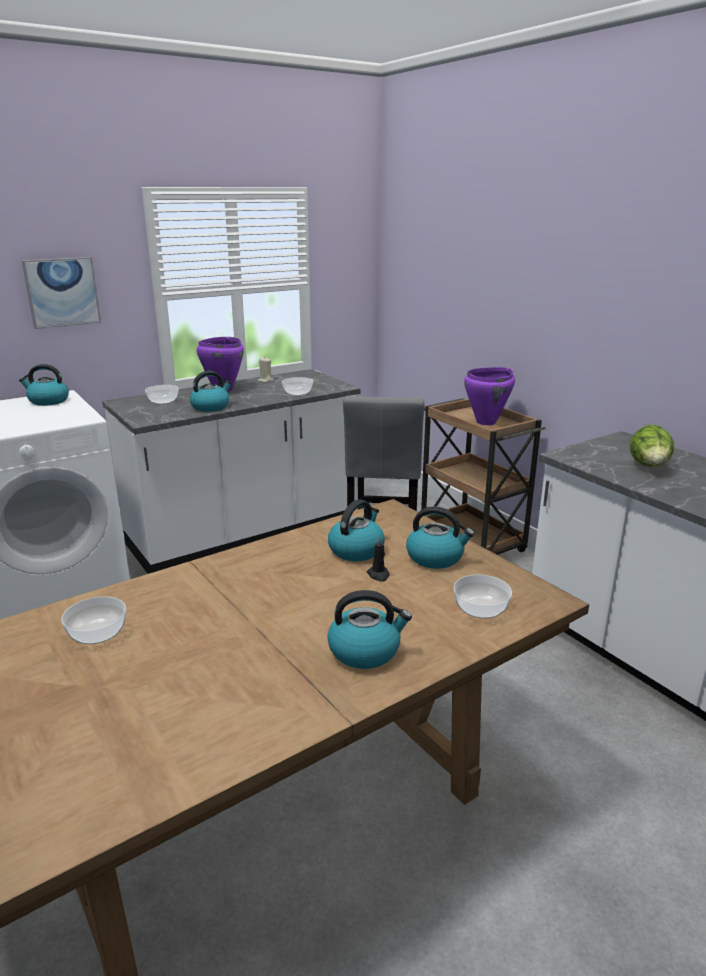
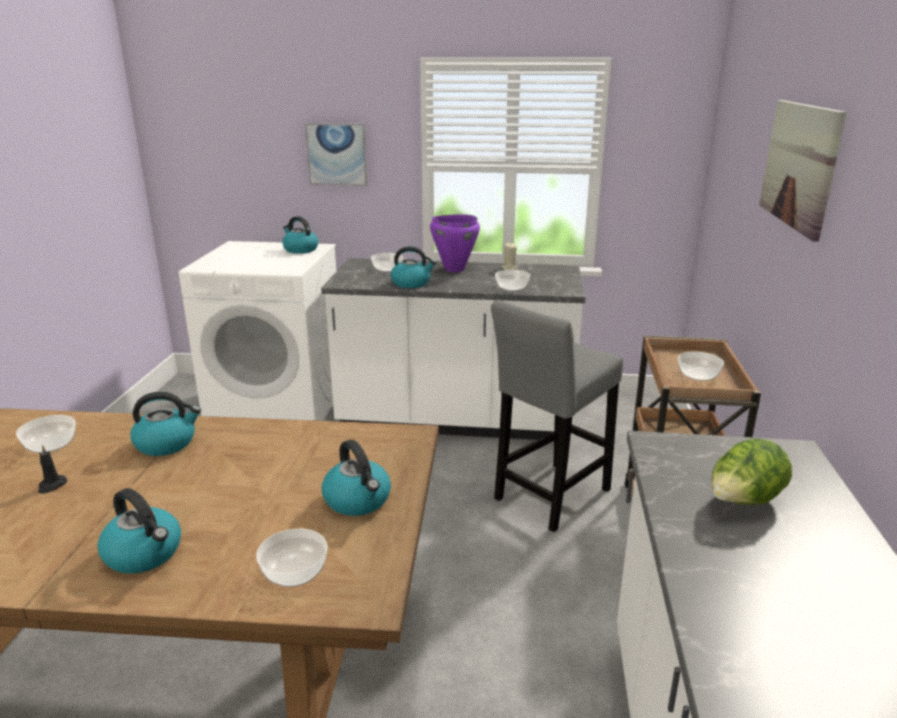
camera: 40 degrees right, 0 degrees up
(356, 550) = (311, 461): kettle -> kettle (166, 443)
(378, 575) = (282, 493): black candle -> black candle (51, 486)
(486, 422) = (698, 375): purple cooking pot -> bowl
(536, 259) = (799, 165): none -> picture

